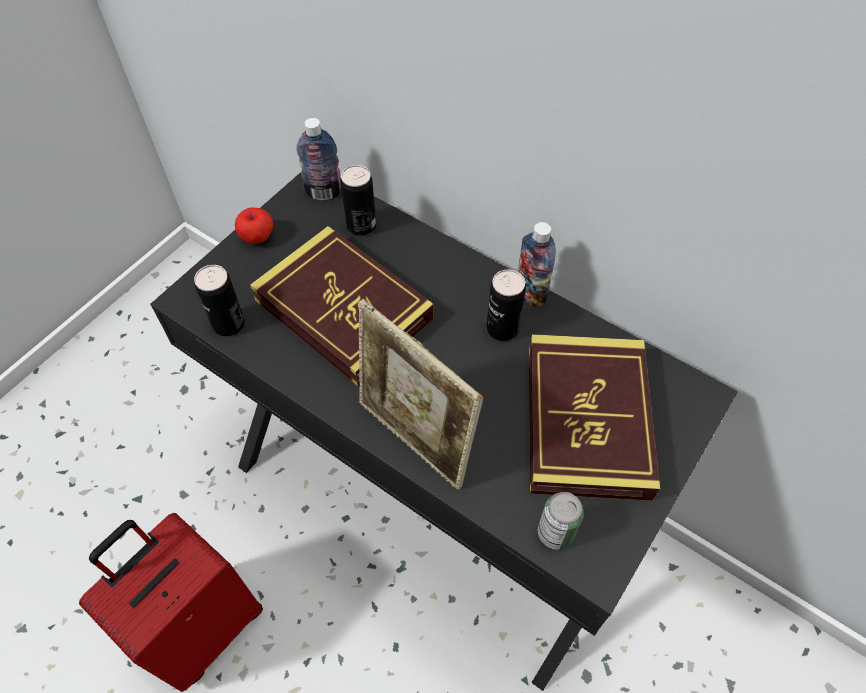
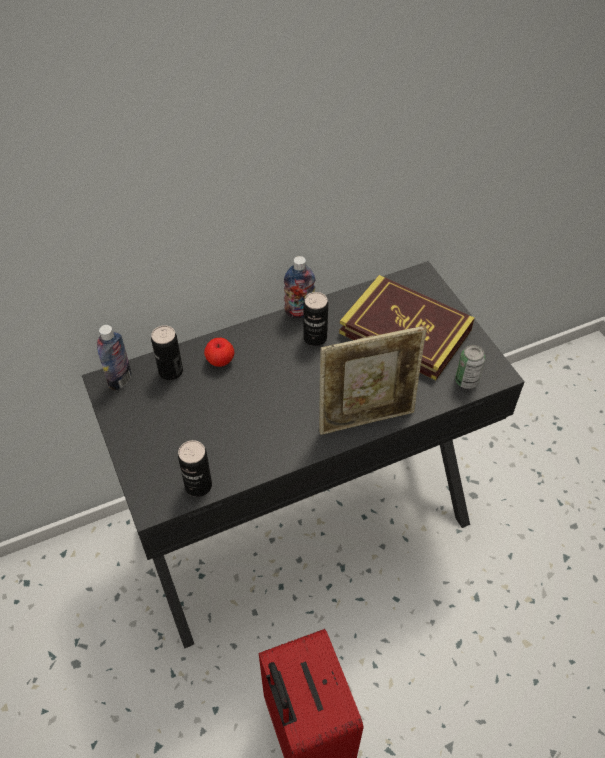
camera: 60 degrees left, 5 degrees down
(257, 237) = (129, 437): apple -> apple (220, 361)
(343, 309) = (237, 413): book -> none

